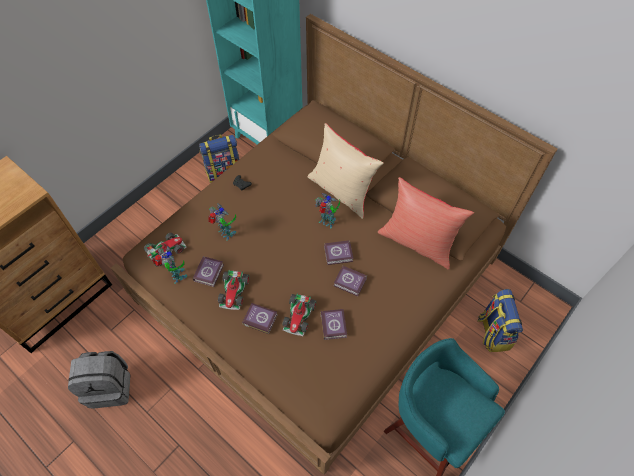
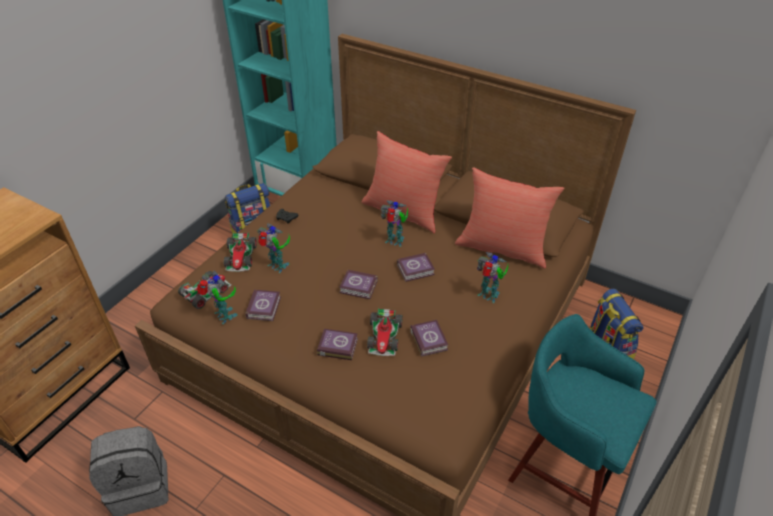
camera: 10 degrees left, 15 degrees down
(234, 291) = (299, 322): toy car -> toy car (241, 257)
(341, 191) = (403, 211): beige pillow -> red pillow
(350, 283) = (437, 295): book -> book (359, 287)
(393, 290) = (489, 296): none -> toy robot

